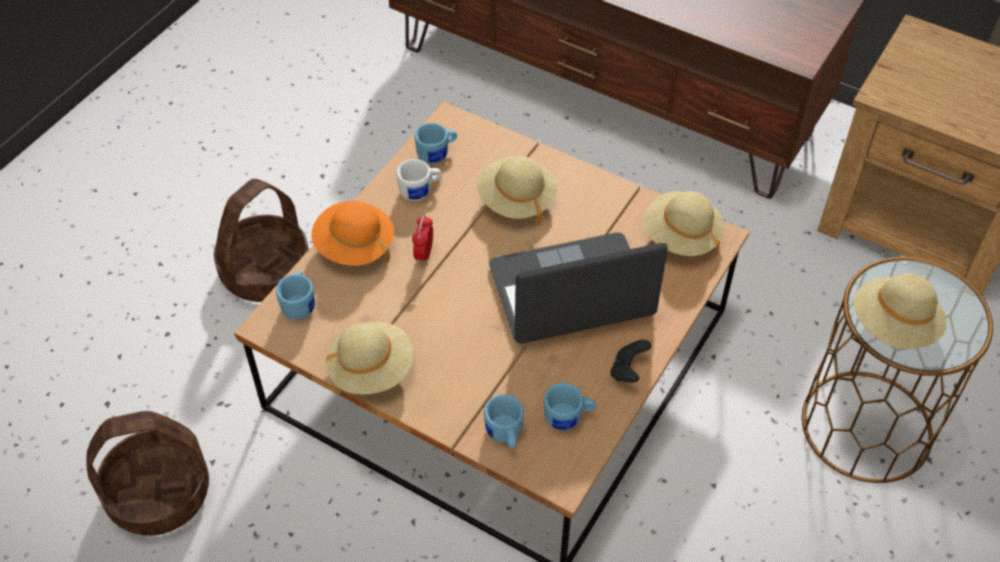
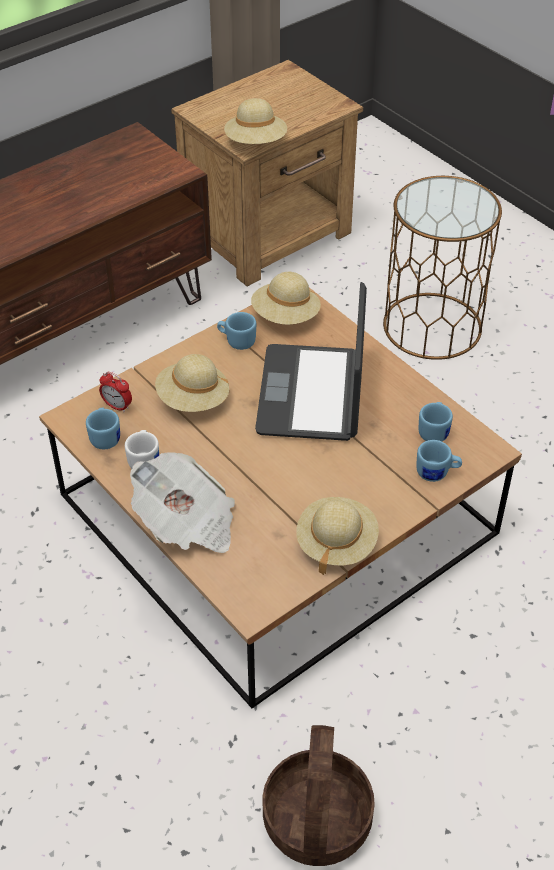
camera: 70 degrees left, 5 degrees down
(266, 271) = (82, 669): basket -> none
(300, 303) = (236, 579): blue mug -> blue mug (237, 341)
(354, 246) = (187, 523): orange hat -> newspaper
(424, 254) = (222, 476): alarm clock -> alarm clock (117, 406)
(628, 370) = (403, 384): black game controller -> none
(893, 326) = (454, 220): beige hat -> beige hat (256, 142)

